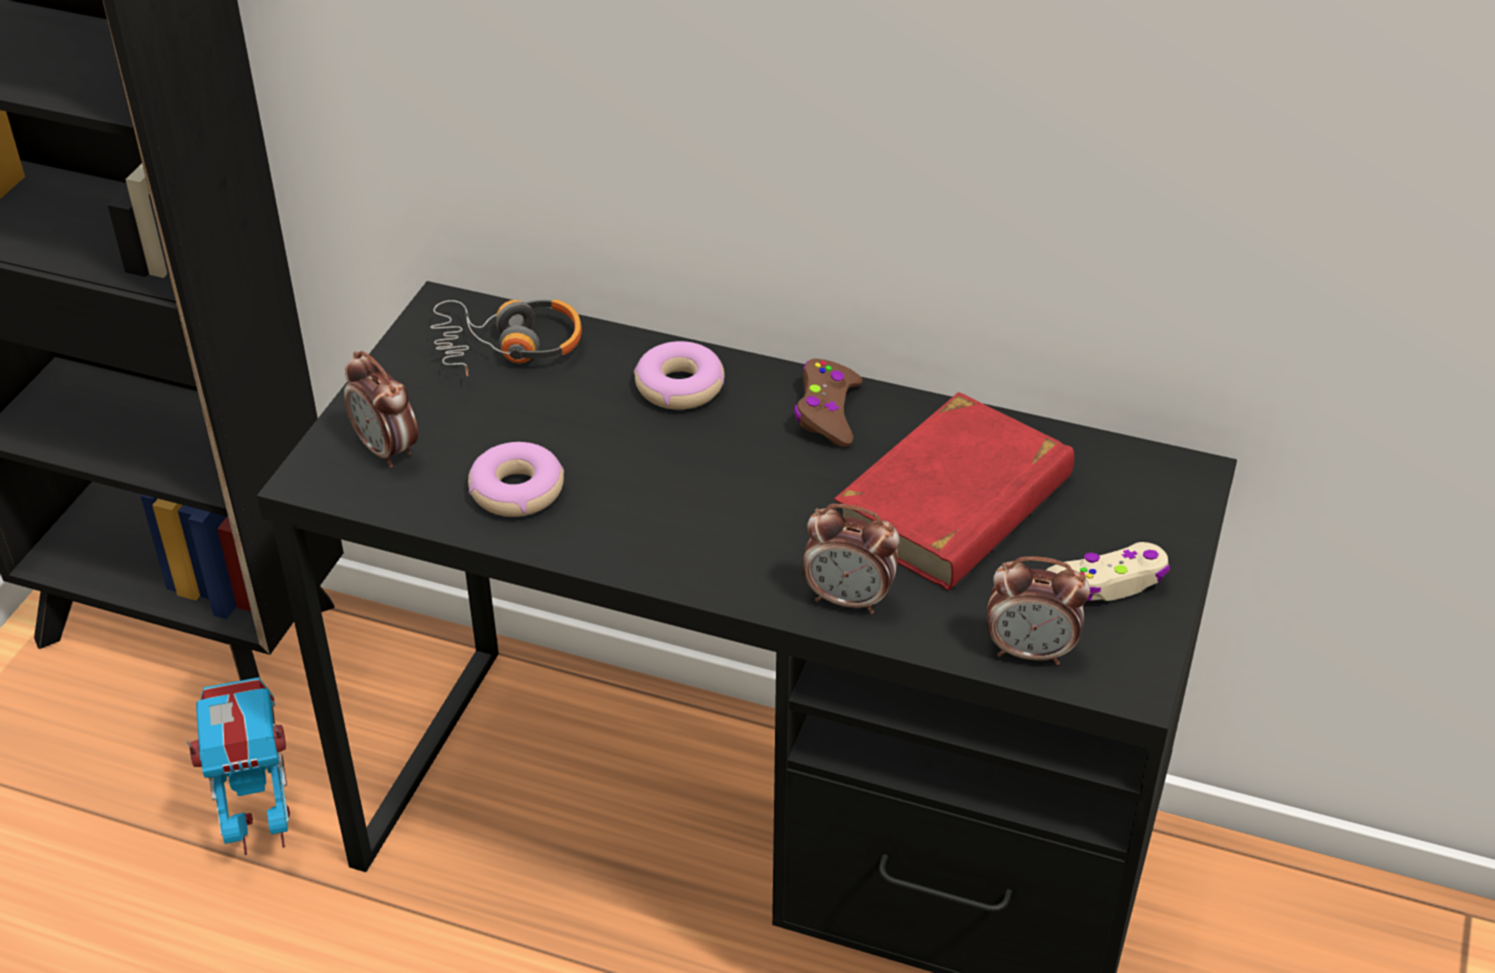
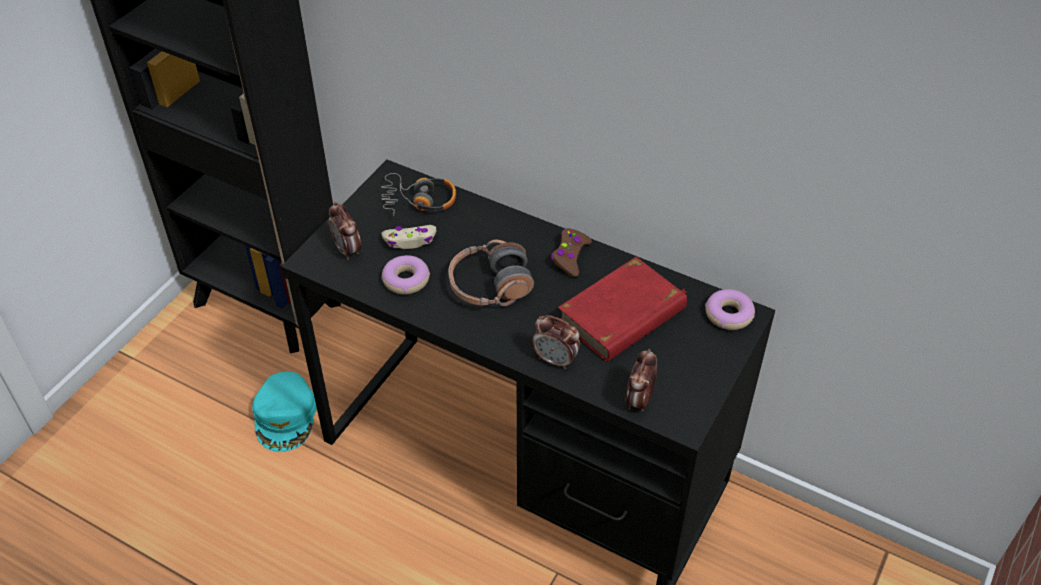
camera: 10 degrees right, 5 degrees up
(262, 830) = (286, 416): toy robot -> turquoise cap
(679, 386) = (499, 233): donut -> donut (728, 314)
(686, 481) = (490, 286): none -> headphones
(1030, 651) = (639, 400): alarm clock -> alarm clock turned 90 degrees clockwise
(1110, 582) = (690, 368): beige game controller -> beige game controller (410, 241)

